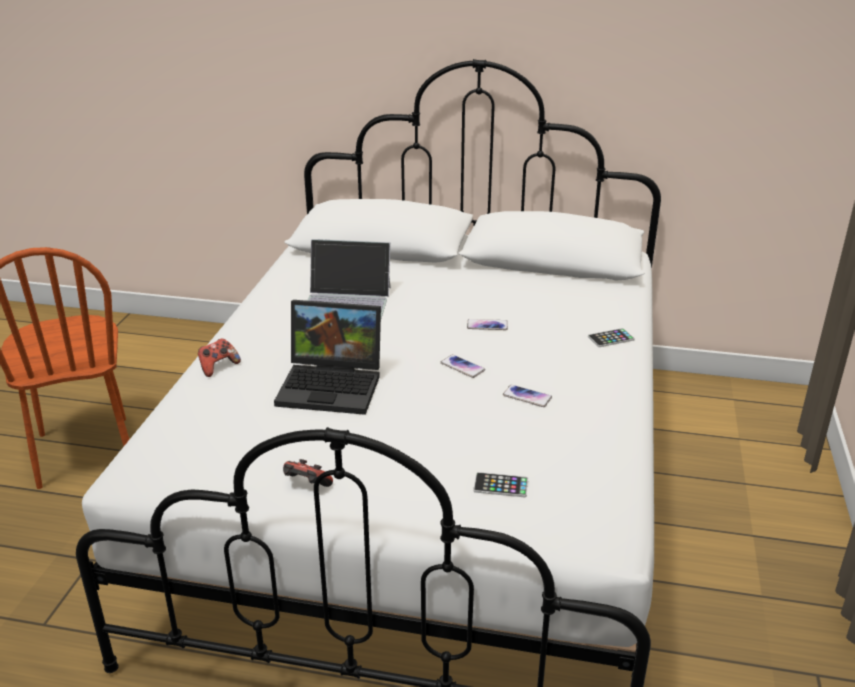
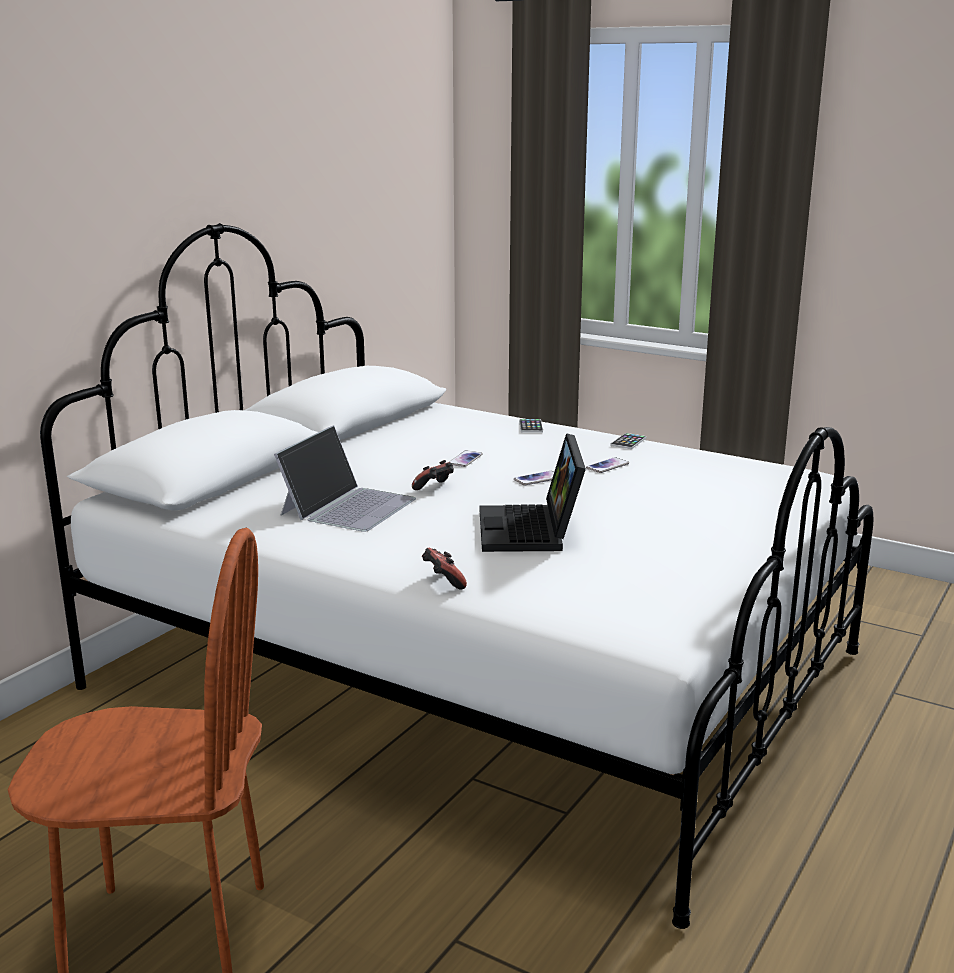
camera: 70 degrees left, 10 degrees down
(306, 486) = (712, 561): game controller -> game controller (435, 488)
(333, 385) = (532, 531): laptop -> laptop turned 150 degrees clockwise
(501, 486) = (739, 494): phone -> phone (628, 442)

